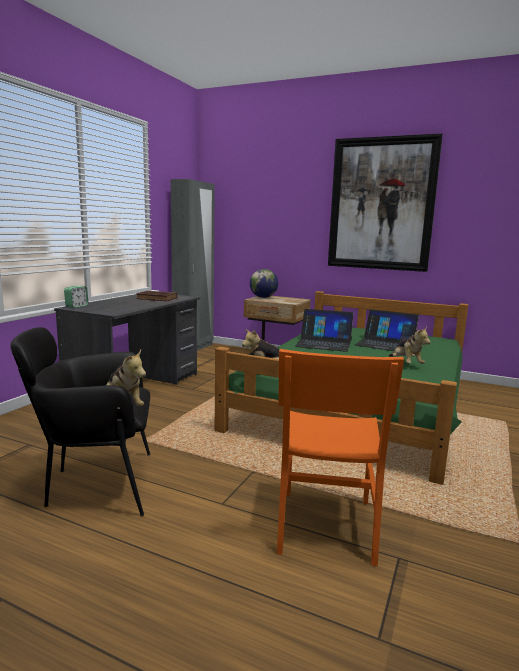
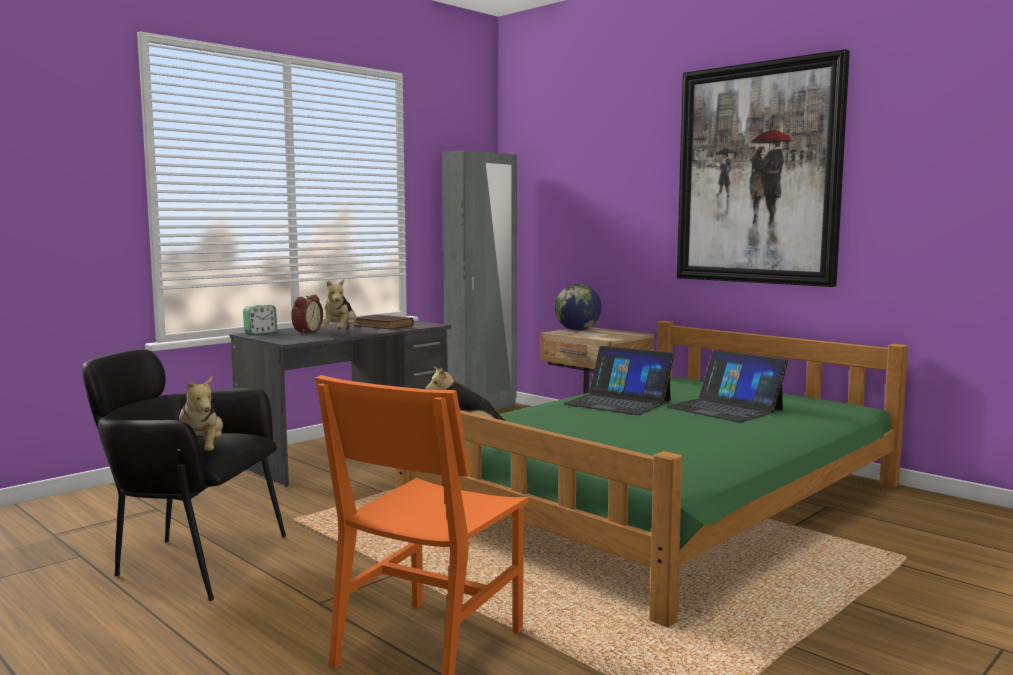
camera: 20 degrees right, 5 degrees down
(110, 304) = (306, 331): none -> alarm clock
(406, 364) = (712, 437): plush toy -> plush toy (340, 332)

